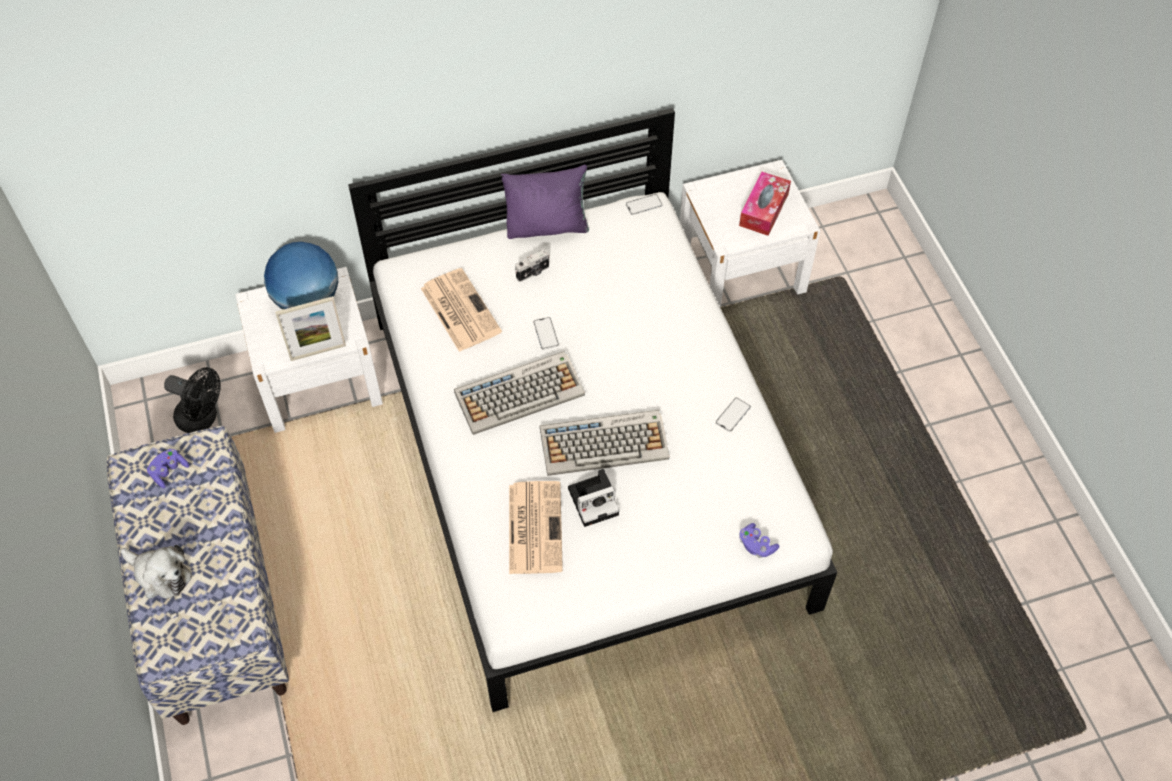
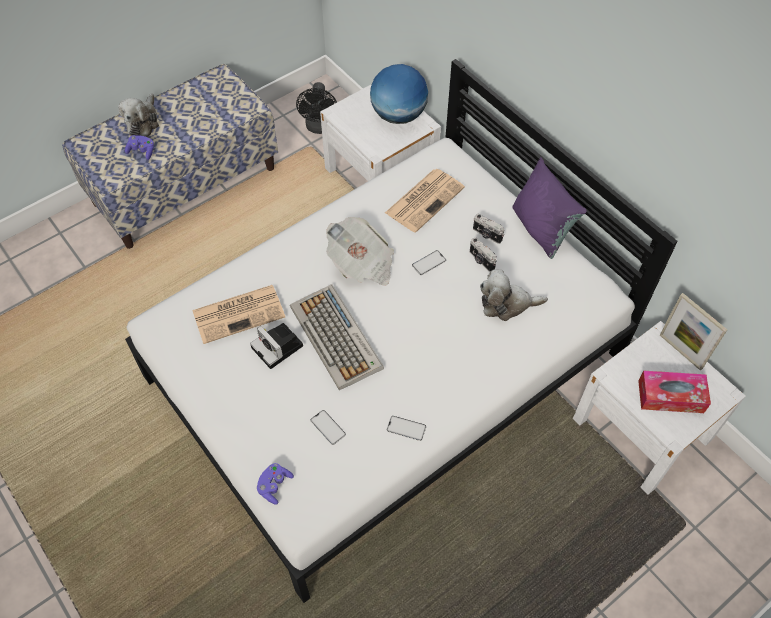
camera: 70 degrees right, 0 degrees up
(169, 471) = (222, 96): purple game controller -> purple game controller (142, 151)
(318, 352) = (355, 137): picture frame -> picture frame (680, 351)
(520, 393) = (362, 264): keyboard -> newspaper
(563, 289) = (481, 260): none -> camera
(626, 285) = (507, 304): none -> plush toy
(644, 205) = (606, 291): phone -> phone (328, 427)

